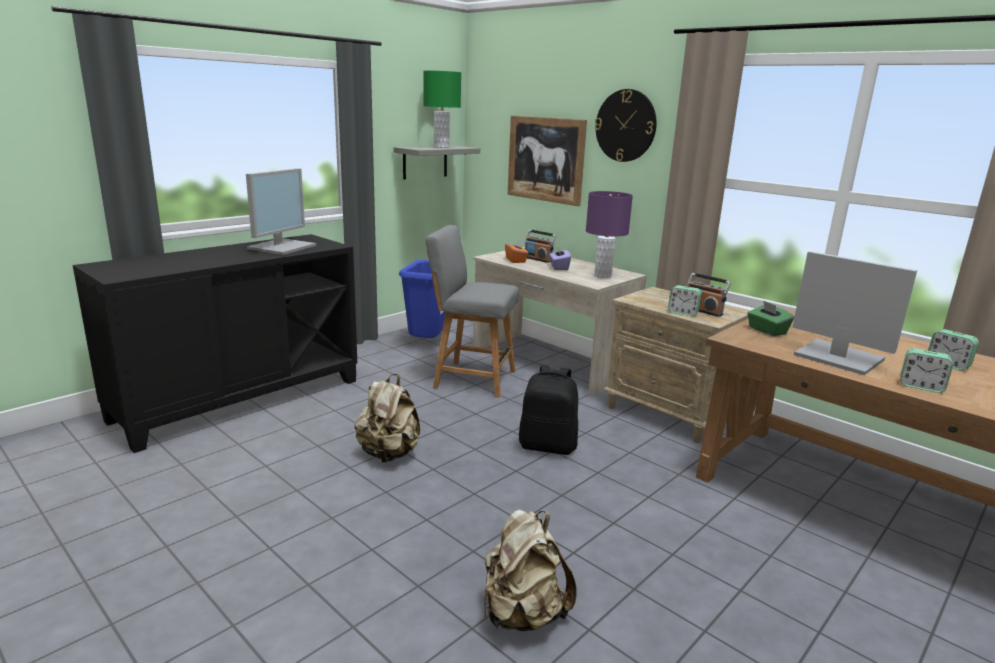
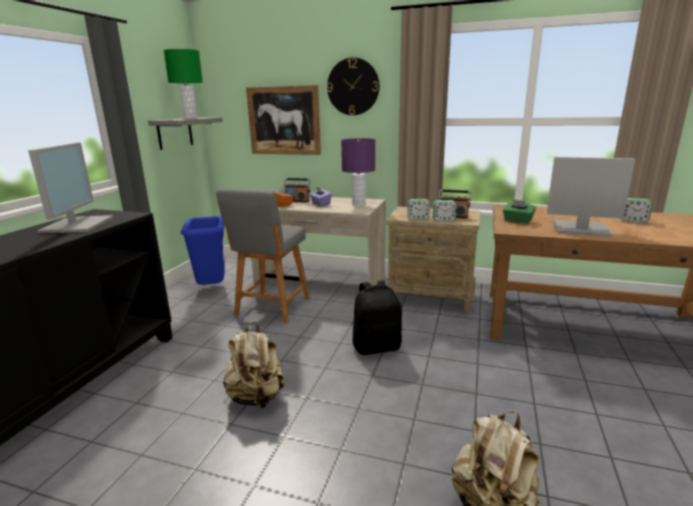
camera: 25 degrees left, 0 degrees up
(471, 378) = (271, 308): grey chair -> grey chair turned 60 degrees counterclockwise
(921, 386) = (648, 236): alarm clock -> alarm clock (418, 218)

